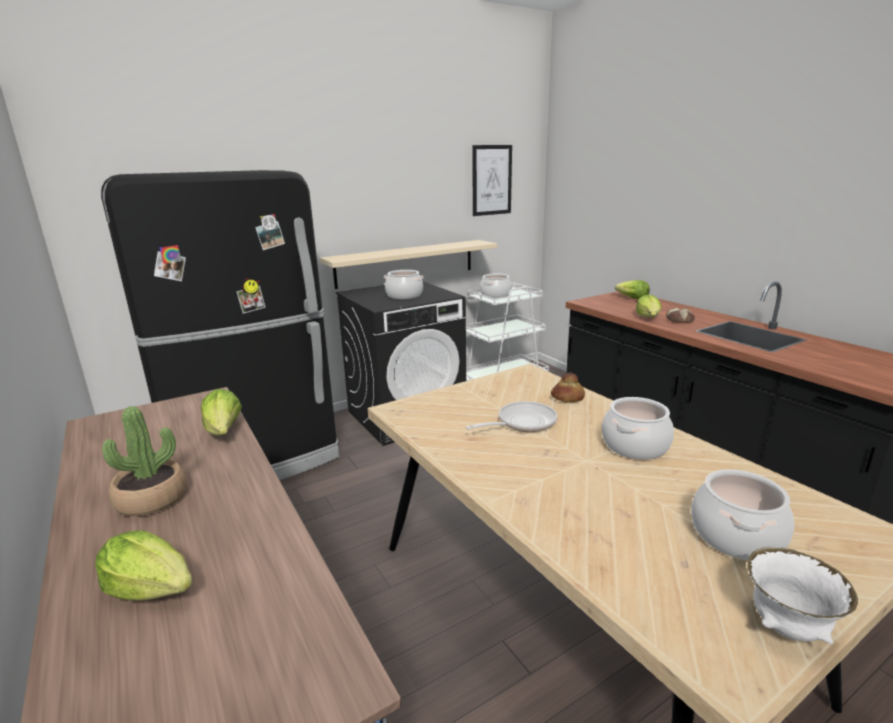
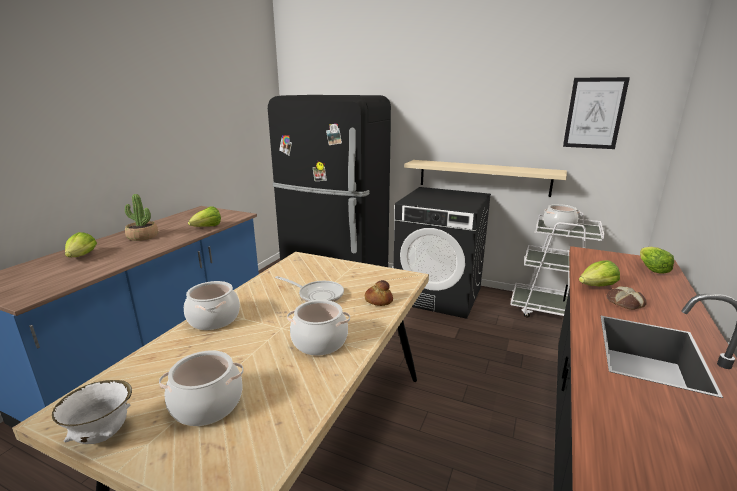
camera: 55 degrees right, 0 degrees up
(404, 296) = (443, 200): cooking pot -> cooking pot (213, 319)

